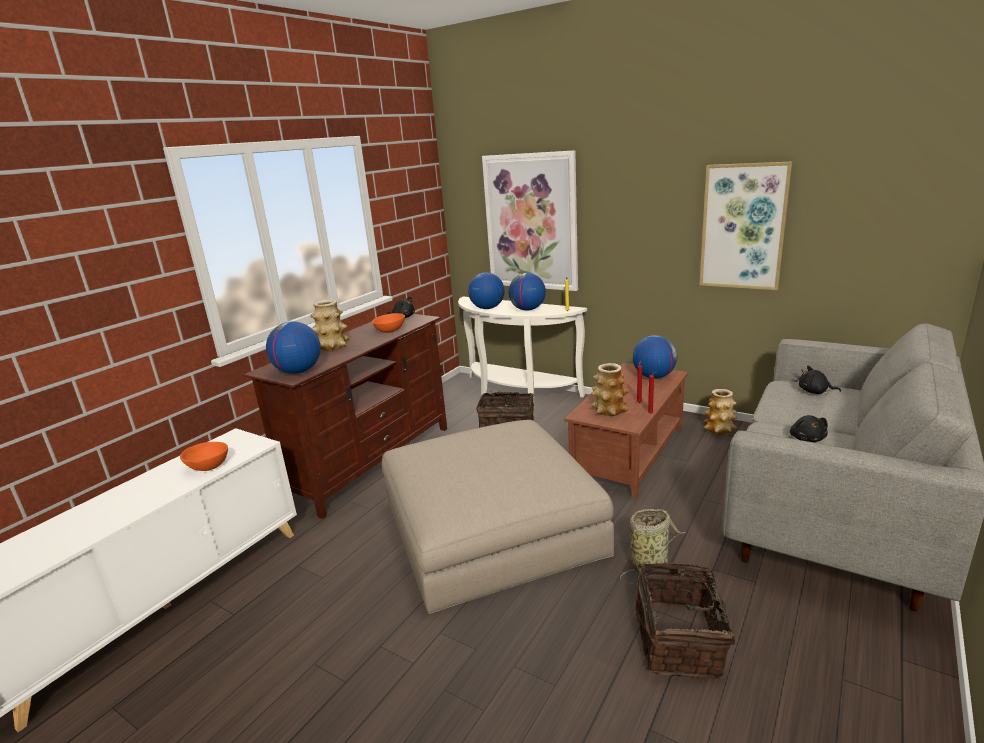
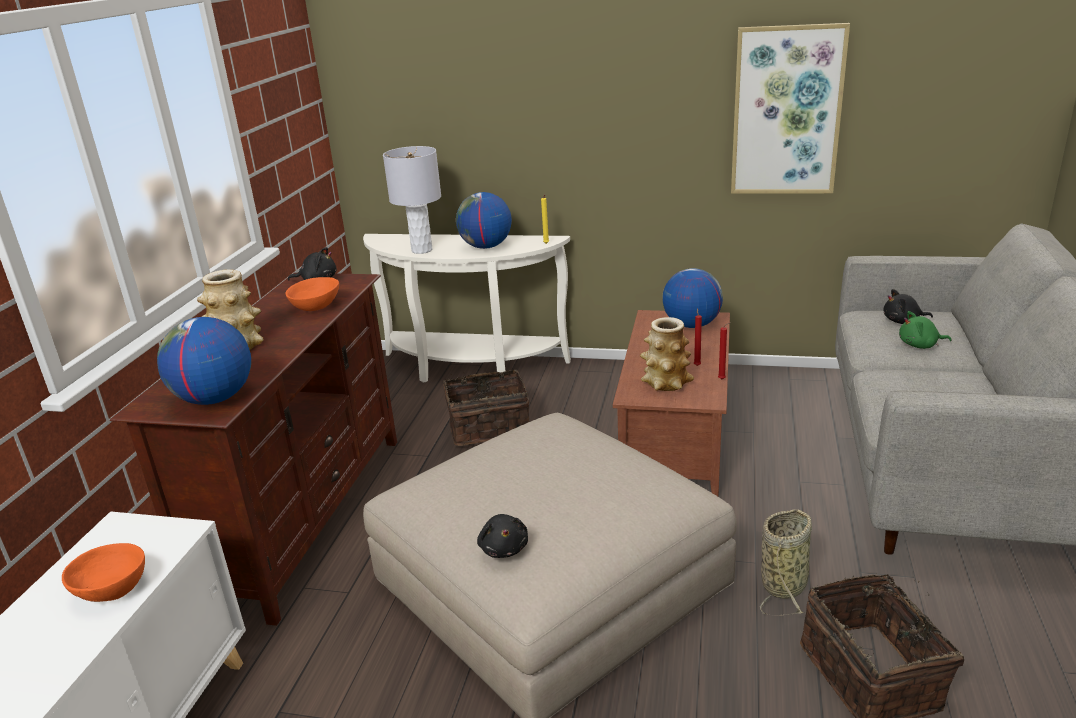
camera: 20 degrees left, 5 degrees up
(487, 308) = (422, 250): globe -> grey table lamp
(531, 222) = (475, 115): picture -> none
(719, 429) = (768, 383): vase -> none
(806, 439) = (934, 386): black plush toy -> black plush toy (504, 548)
(816, 410) = (920, 345): none -> green plush toy

